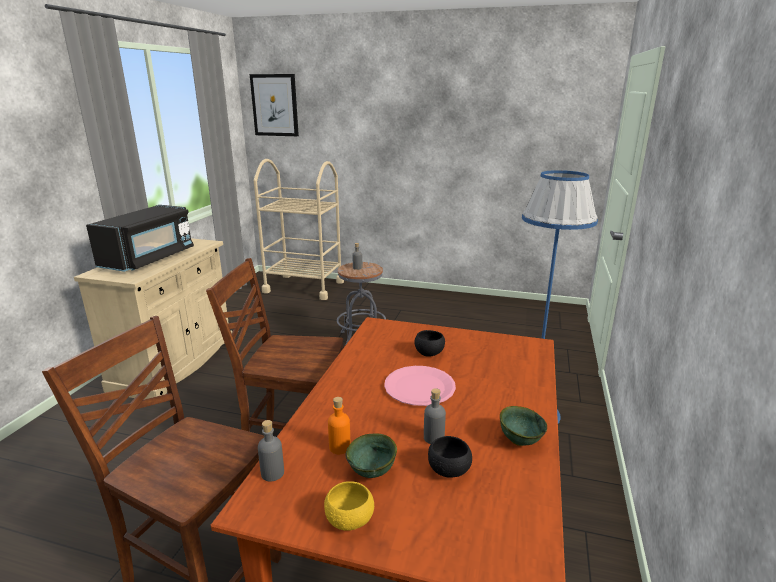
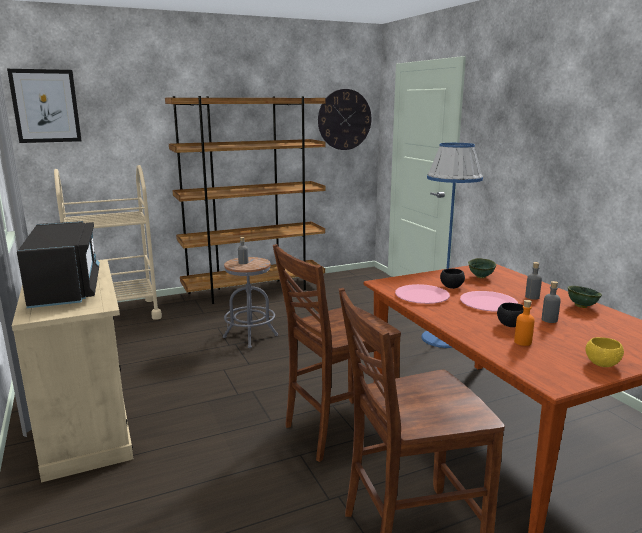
camera: 40 degrees left, 5 degrees down
(272, 473) = (524, 366): grey bottle -> grey bottle (532, 297)
(373, 473) = (562, 344): green bowl -> green bowl (481, 277)
(376, 352) = (422, 296): none -> pink plate
(429, 297) = (255, 290): none -> brown bookcase
(449, 470) = (586, 328): black bowl -> black bowl (510, 325)
(564, 126) = (344, 119): none -> wall clock

